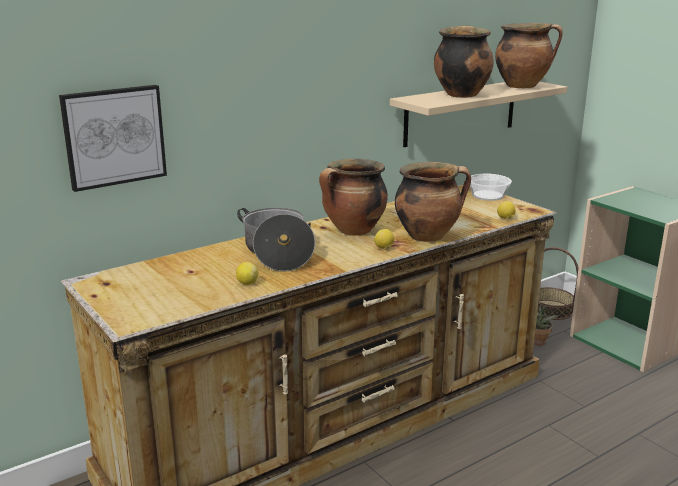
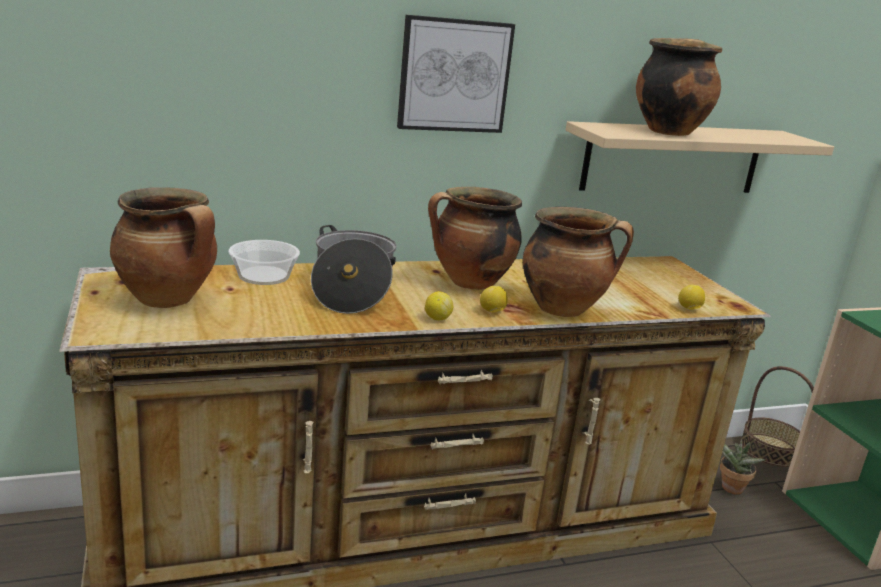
camera: 15 degrees right, 0 degrees up
(114, 136) = (170, 102): picture -> picture (454, 75)
(247, 283) = (281, 317): lemon -> lemon (437, 318)
(488, 195) = (685, 275): bowl -> bowl (265, 275)
(523, 86) = (768, 136): cooking pot -> cooking pot (169, 300)

